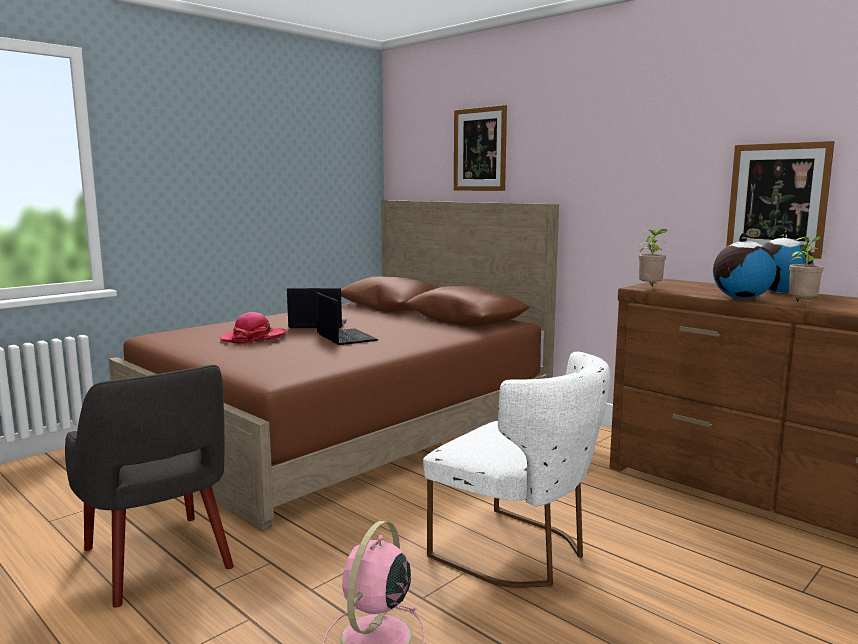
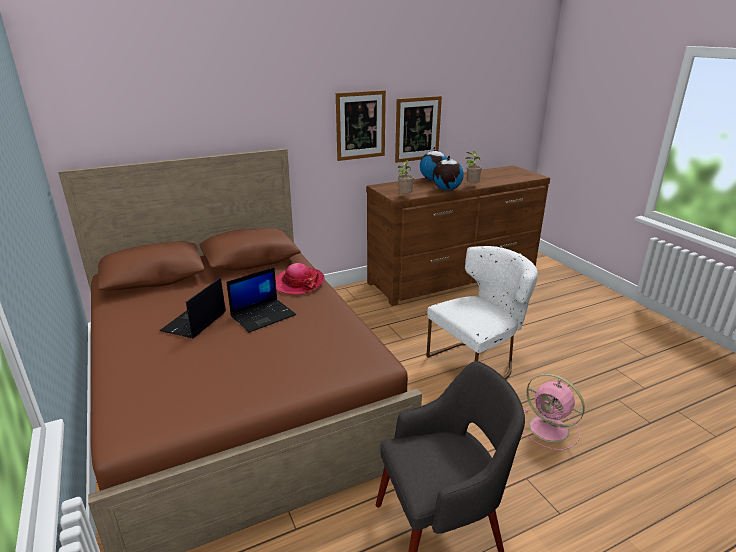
camera: 70 degrees left, 15 degrees up
(254, 338) = (216, 362): hat -> hat (298, 283)
(345, 337) = (263, 315): laptop -> laptop turned 150 degrees clockwise
(480, 149) = (189, 107): picture -> picture (360, 125)

